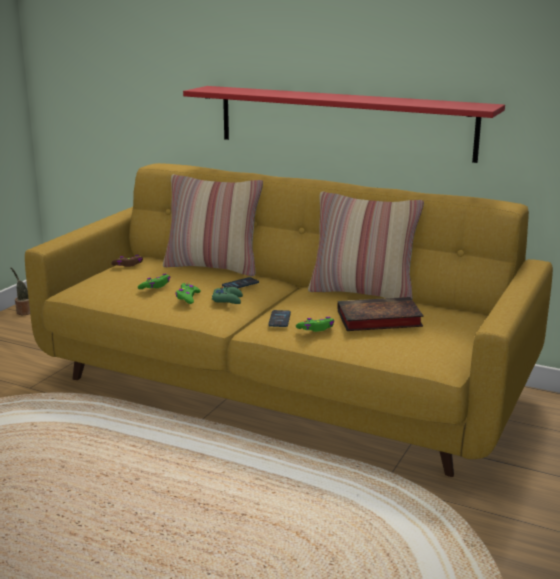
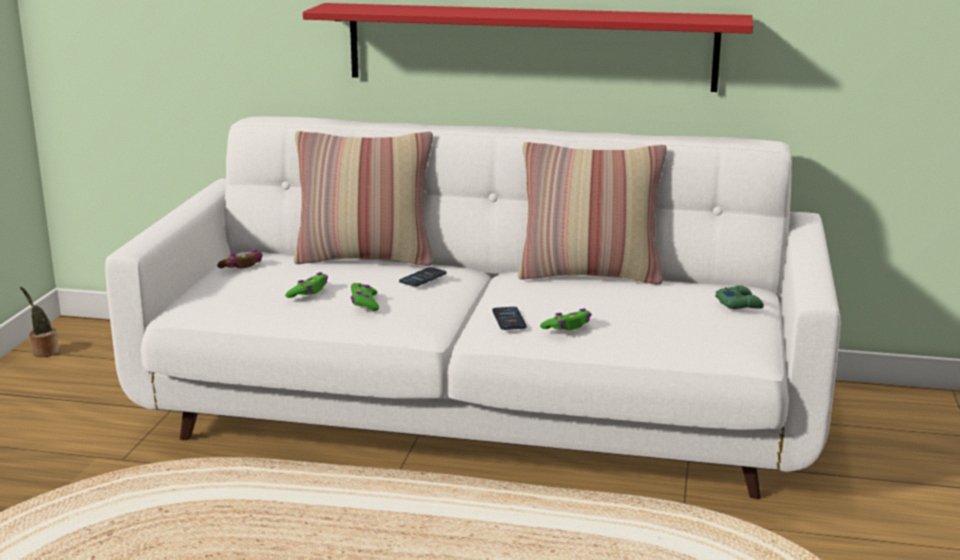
camera: 15 degrees left, 0 degrees up
(228, 300) = (421, 300): green game controller -> green game controller (739, 304)
(281, 386) = (481, 413): yellow sofa -> white sofa
(377, 320) = (637, 307): book -> none

